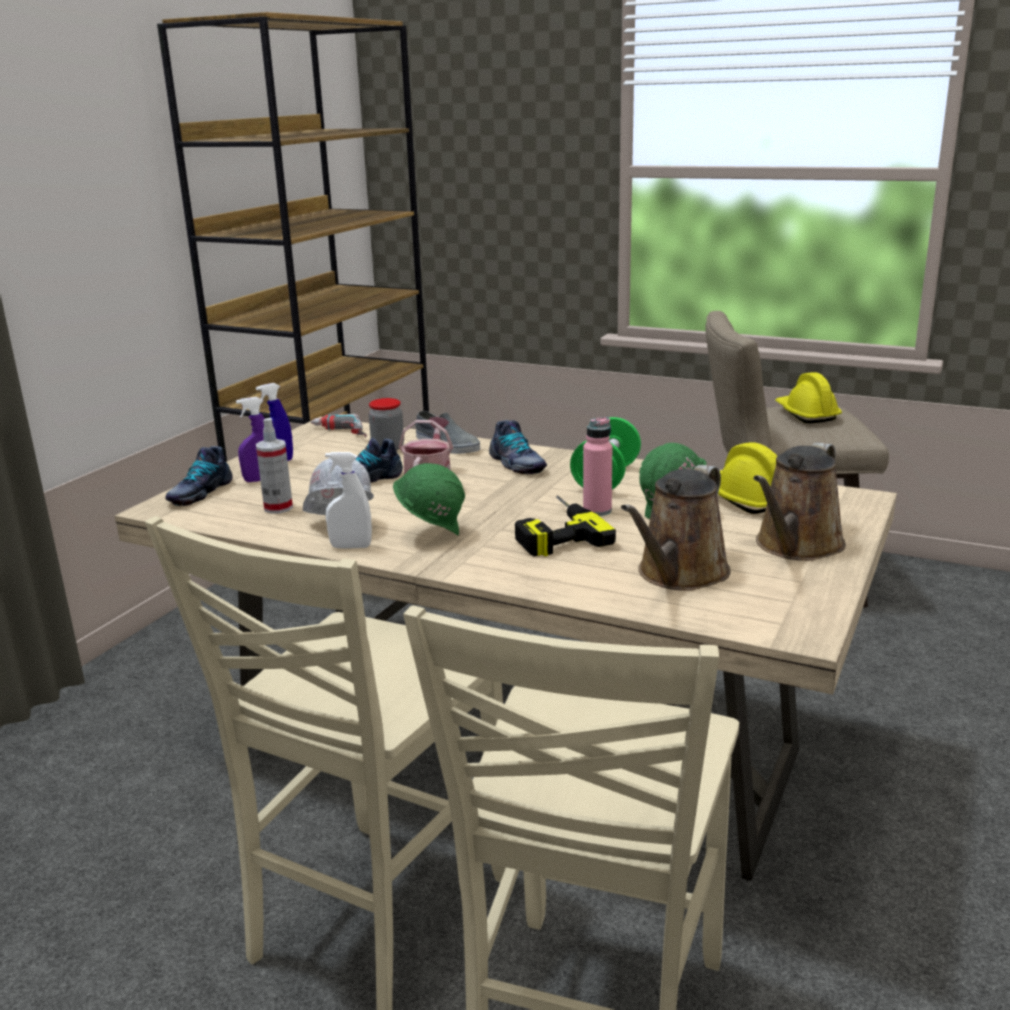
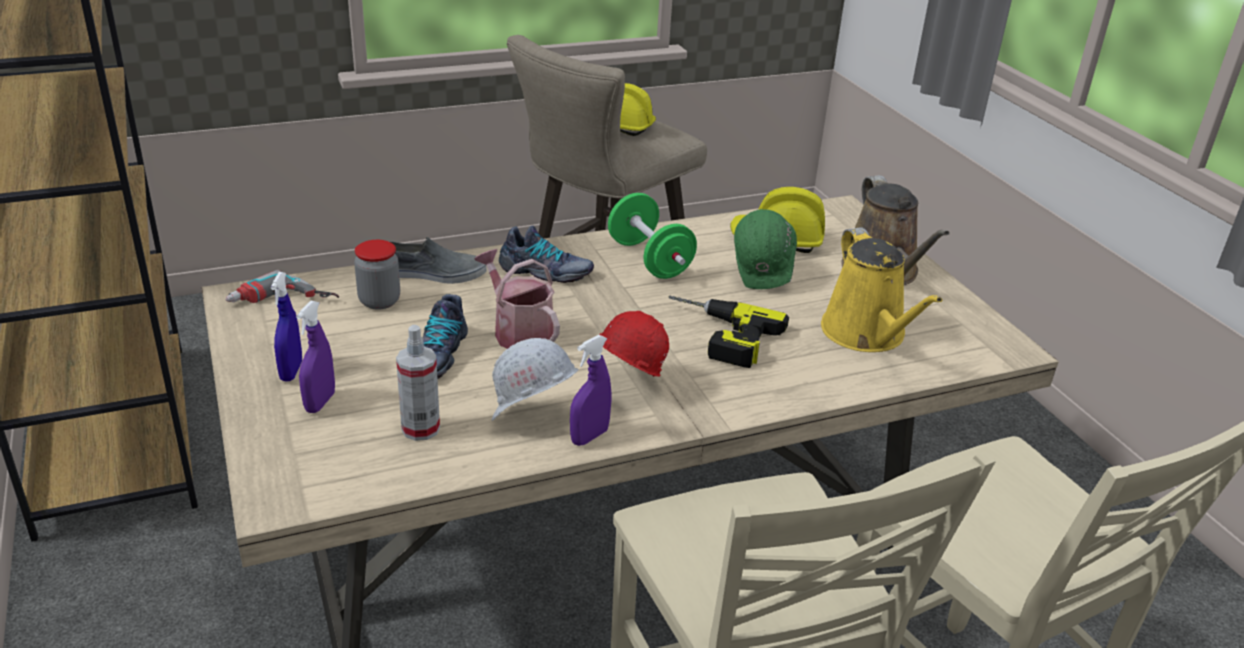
camera: 50 degrees left, 10 degrees up
(199, 492) = (281, 454): shoe -> none
(351, 547) = (589, 436): white spray bottle -> purple spray bottle
(431, 533) = (627, 385): green hard hat -> red hard hat
(597, 510) = (705, 297): pink bottle -> none
(679, 574) = (867, 334): brown watering can -> yellow watering can

